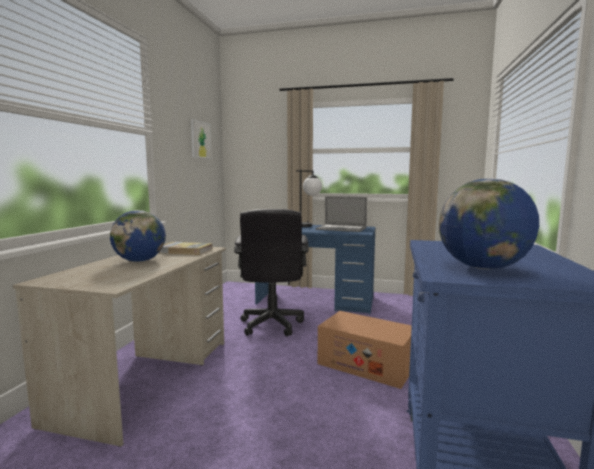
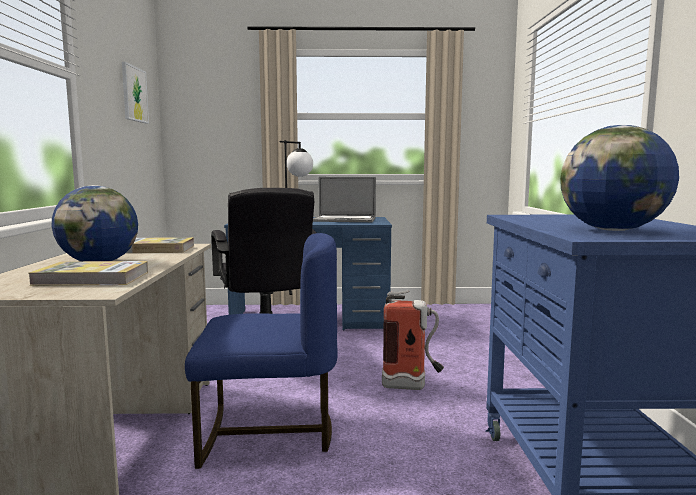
camera: 15 degrees left, 0 degrees up
(121, 274) = (92, 278): none -> book
(246, 387) = (268, 432): none -> blue chair
(366, 364) = (412, 386): cardboard box -> fire extinguisher

